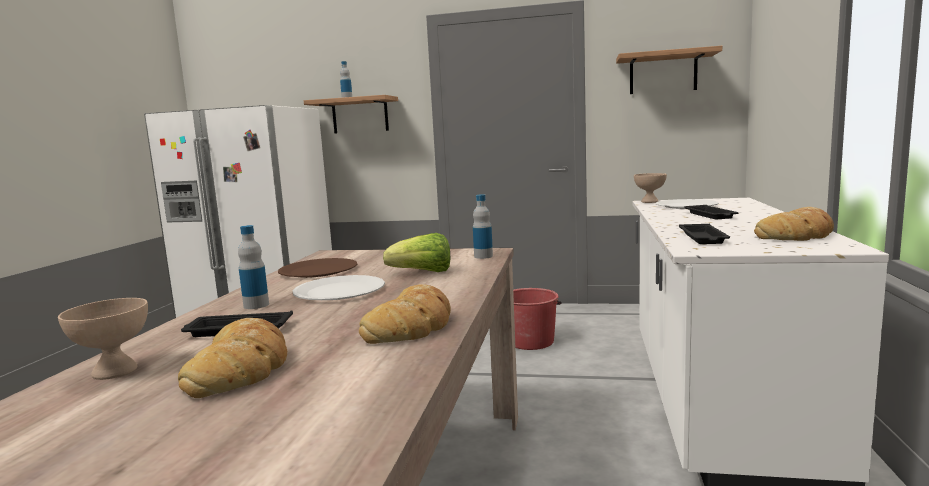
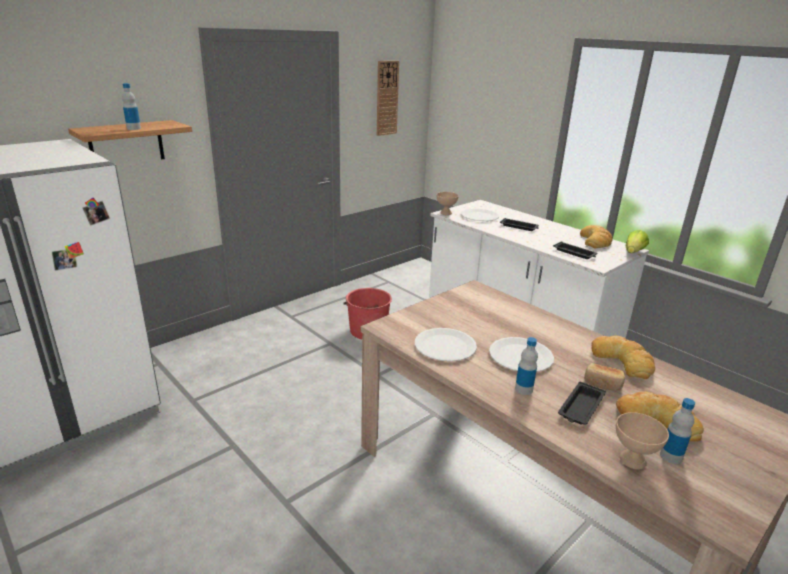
camera: 55 degrees left, 15 degrees up
(318, 270) = (445, 346): brown plate -> white plate
(318, 328) = (602, 384): none -> bread
(422, 273) = (507, 322): lettuce -> lettuce (633, 252)
(483, 256) = (487, 294): bottle -> bottle (671, 456)
(663, 73) = (387, 98): shelf -> wall clock

